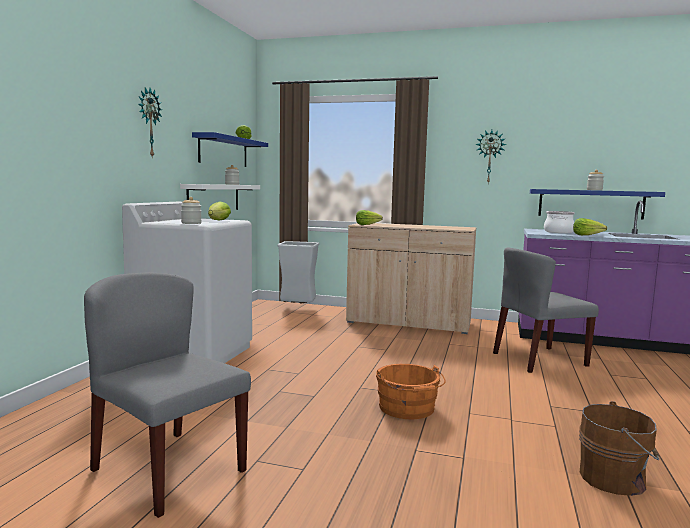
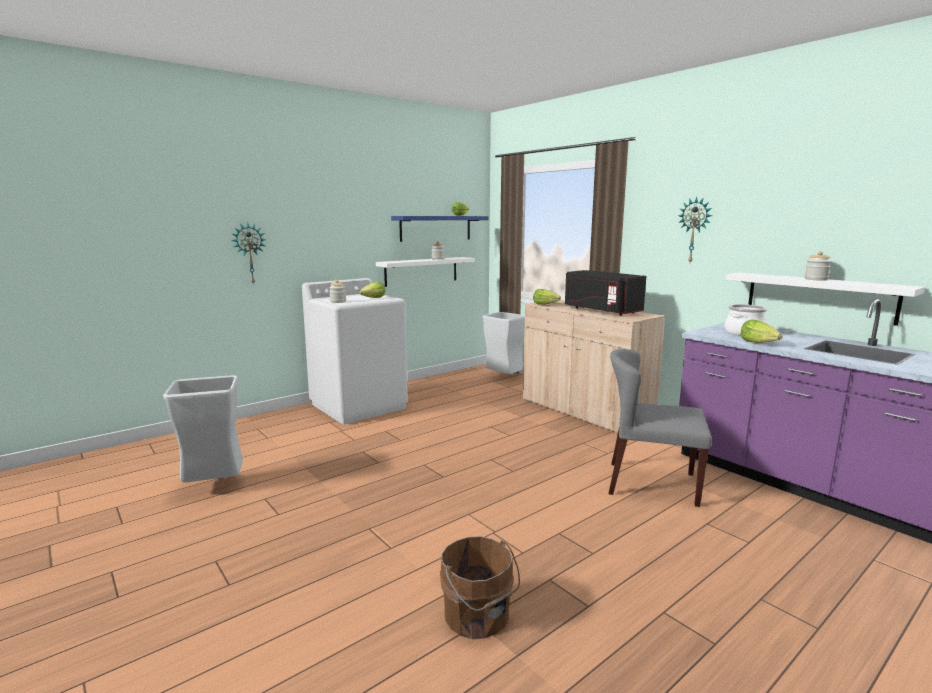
camera: 35 degrees right, 5 degrees up
(148, 122) = (336, 214): wall clock -> wall clock (249, 254)
(168, 469) = (215, 487): grey chair -> grey trash can
(408, 409) = (426, 494): orange bucket -> none
(424, 226) = (601, 310): none -> black microwave
(590, 204) = (819, 297): blue shelf -> white shelf

